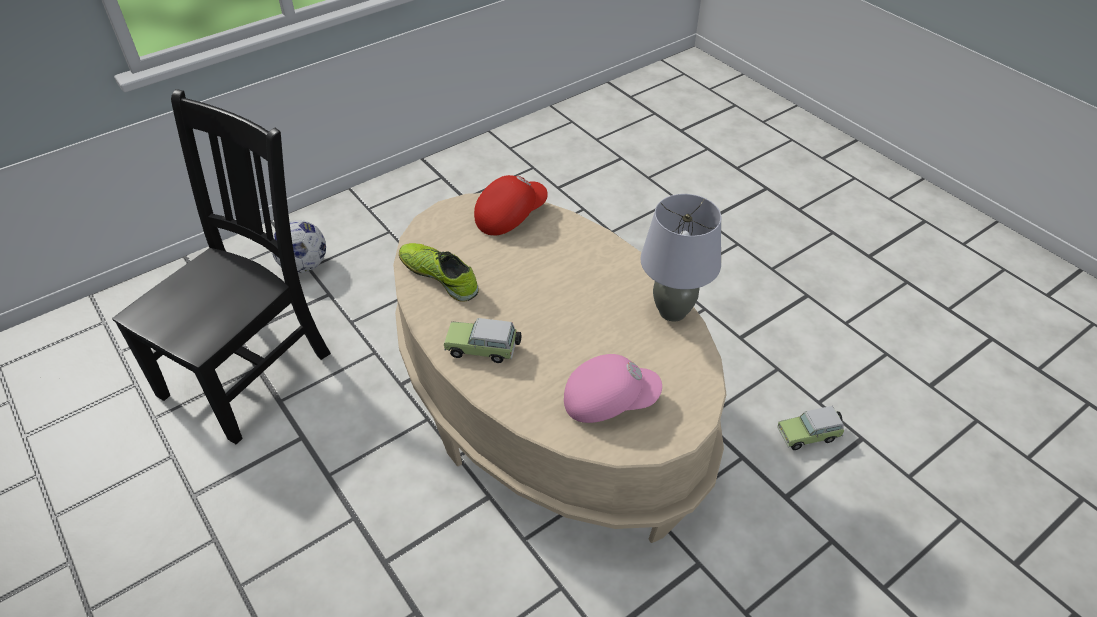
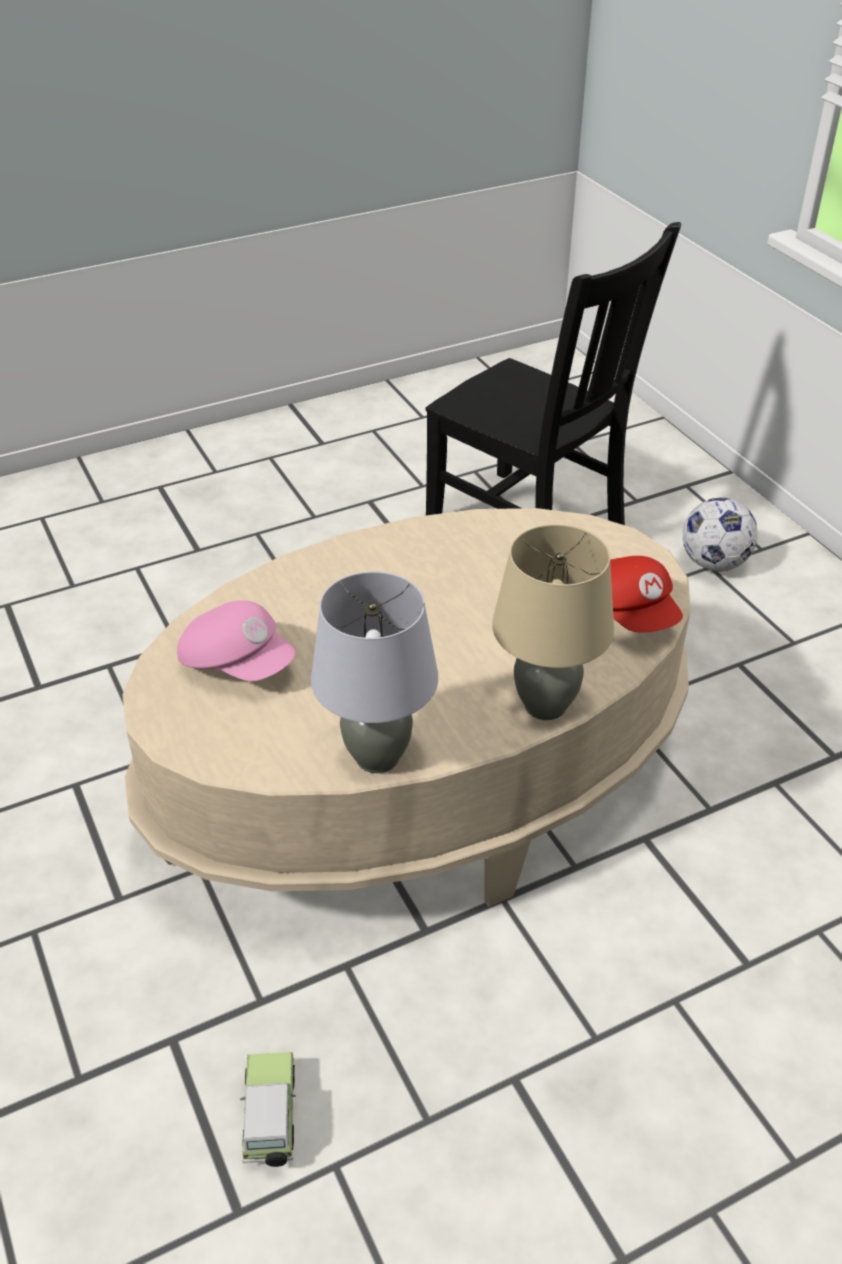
camera: 100 degrees right, 5 degrees down
(439, 276) = (503, 541): shoe -> none
(484, 349) = (361, 568): toy car -> none
(603, 245) = (545, 705): none -> beige table lamp
(609, 400) = (238, 663): pink cap -> pink cap turned 60 degrees counterclockwise

